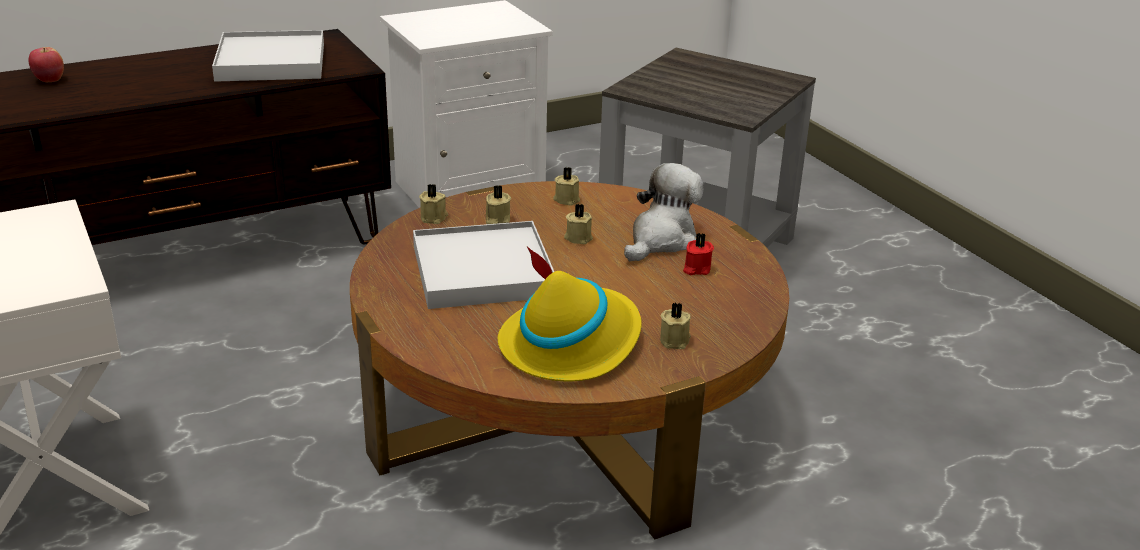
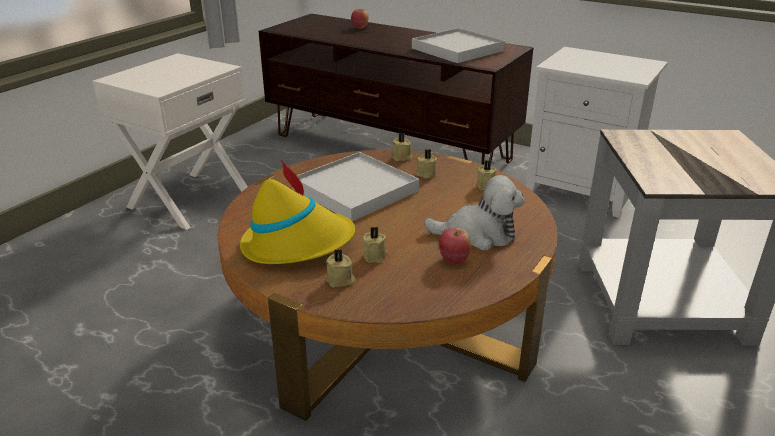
camera: 60 degrees right, 0 degrees up
(578, 237) = (439, 205): beige candle -> beige candle (376, 256)
(696, 269) = (454, 259): red candle -> apple

